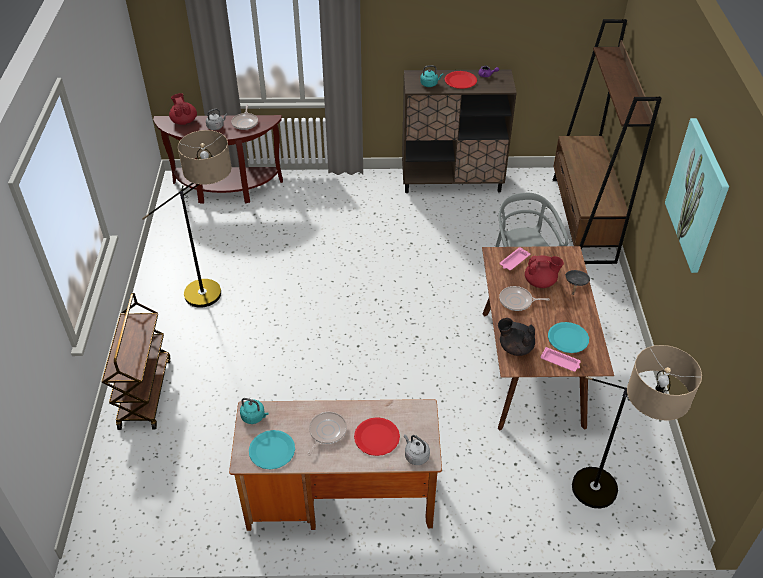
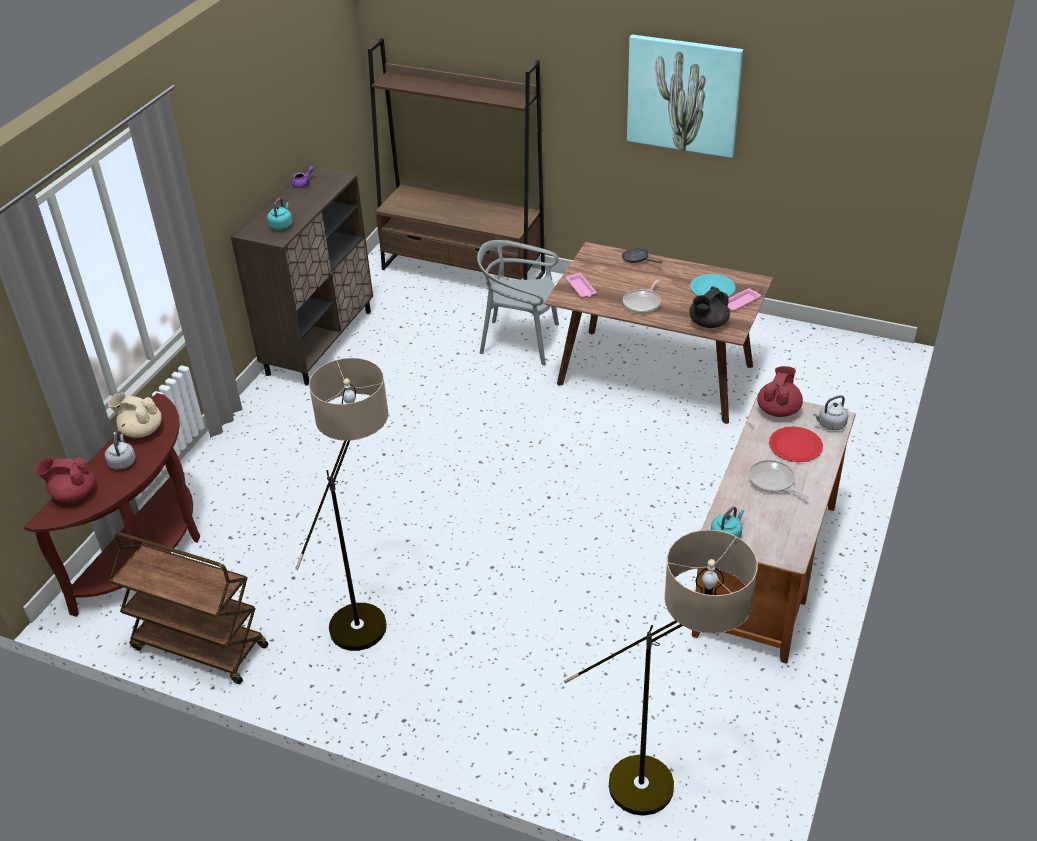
camera: 65 degrees left, 5 degrees down
(144, 392) = (513, 730): brown cart -> brown cart (198, 647)
(245, 122) = (141, 430): frying pan -> beige teapot
(272, 450) = (783, 530): turquoise plate -> none
(460, 81) = (297, 203): red plate -> none
(540, 282) = (623, 281): red teapot -> red teapot (778, 410)
(604, 503) = (844, 384): floor lamp -> floor lamp (668, 786)

